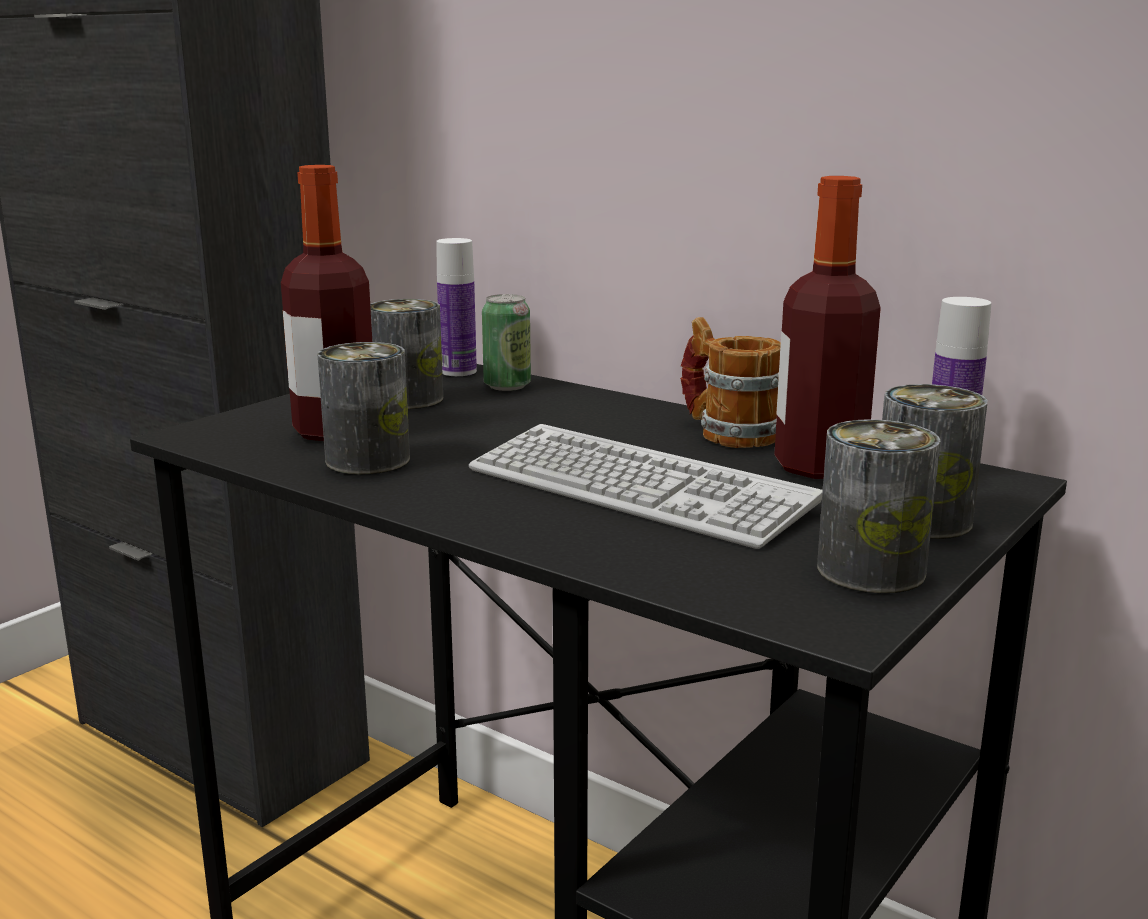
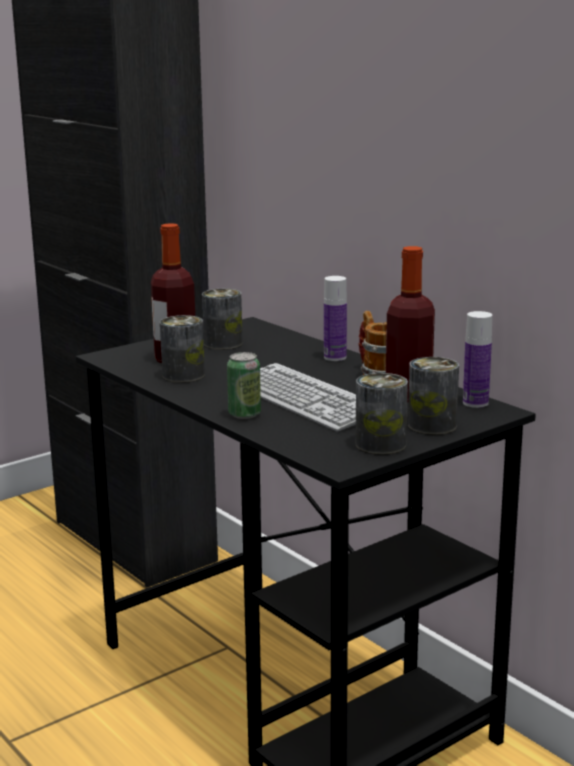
camera: 15 degrees right, 0 degrees up
(458, 371) = (261, 329): bottle -> bottle (335, 357)
(507, 386) = (281, 339): can -> can (244, 414)

